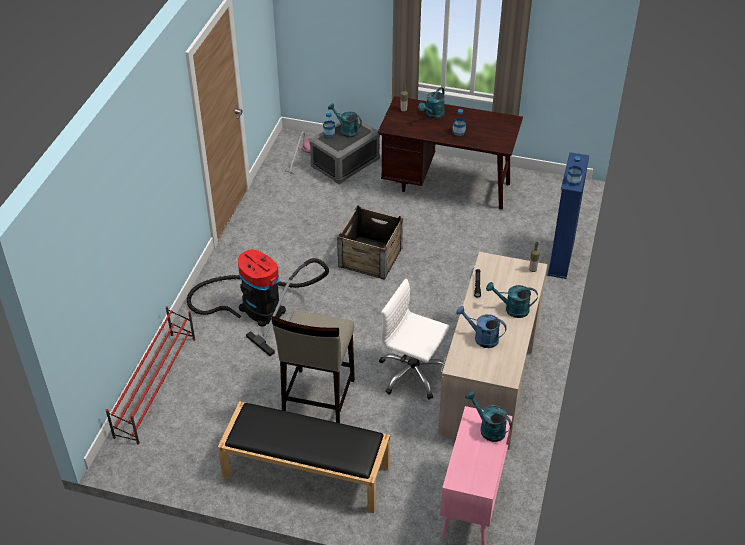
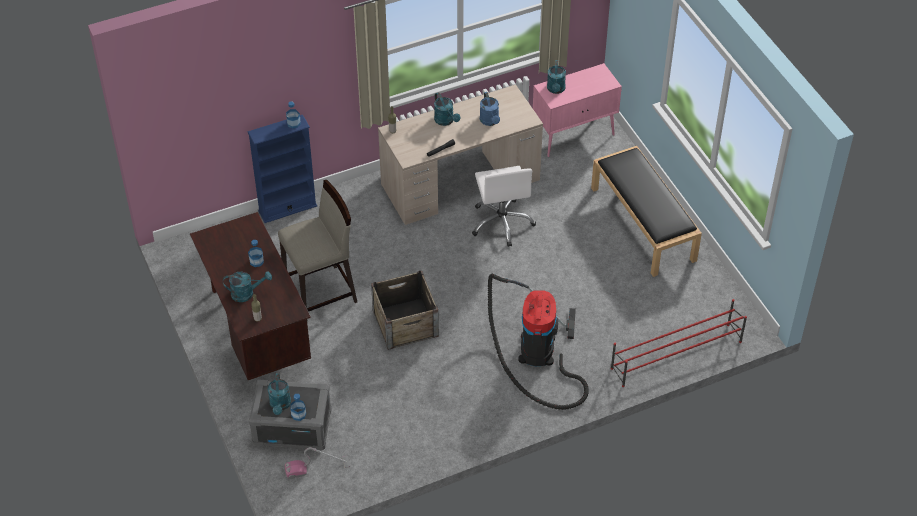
camera: 130 degrees left, 5 degrees up
(318, 398) = (580, 258): beige stool -> beige stool (321, 293)

